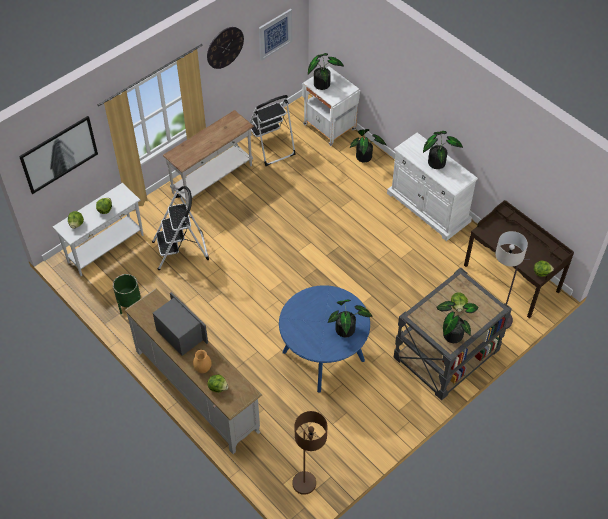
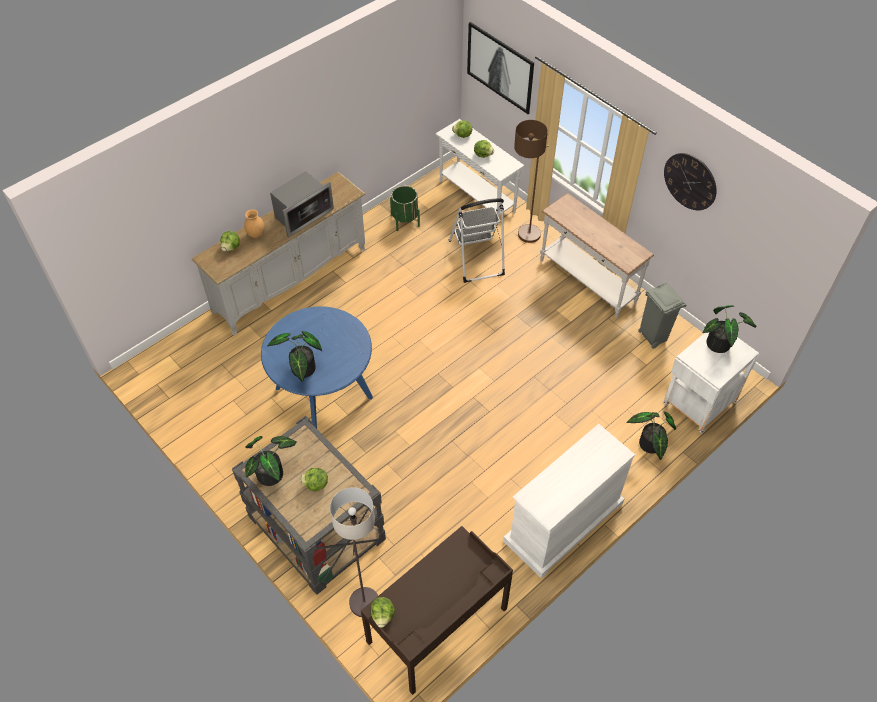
camera: 90 degrees right, 0 degrees up
(270, 146) = (652, 337): step ladder -> grey trash can
(275, 34) = (755, 250): picture -> none
(308, 489) = (158, 377): brown floor lamp -> brown floor lamp (523, 237)
(437, 161) = (577, 478): potted plant -> none

